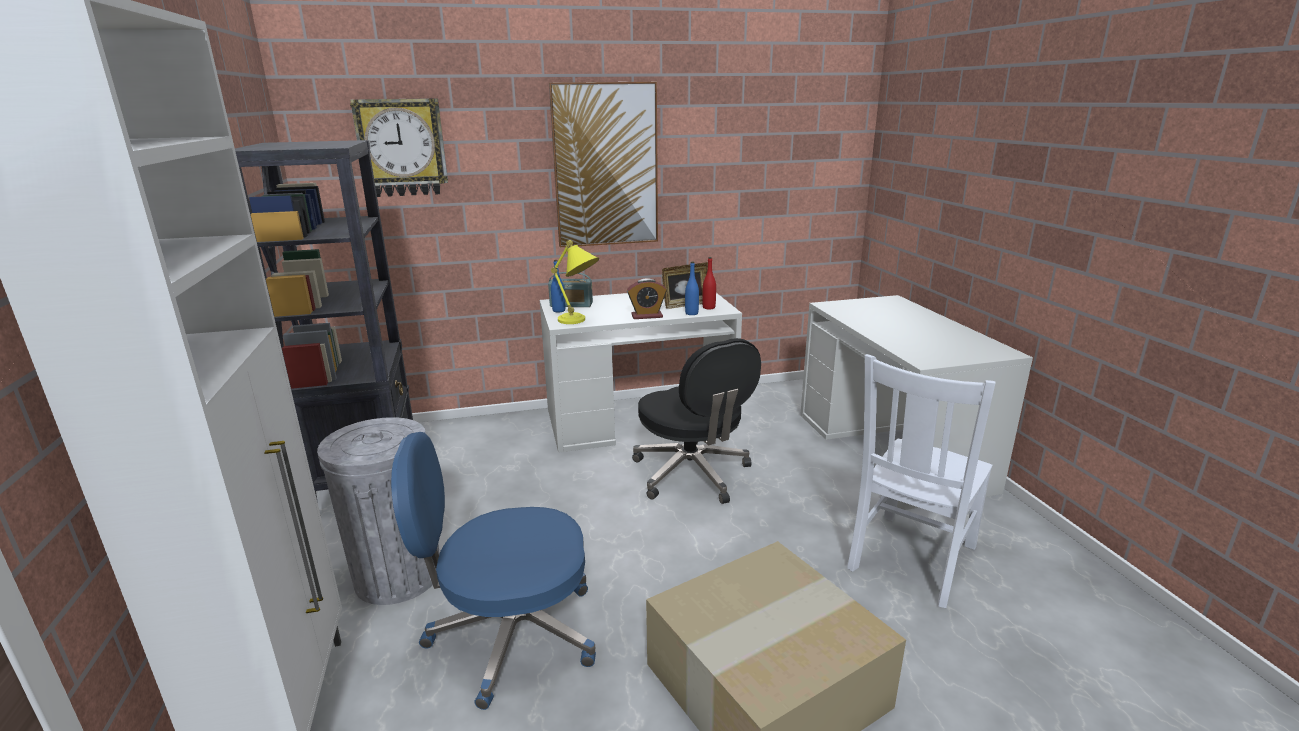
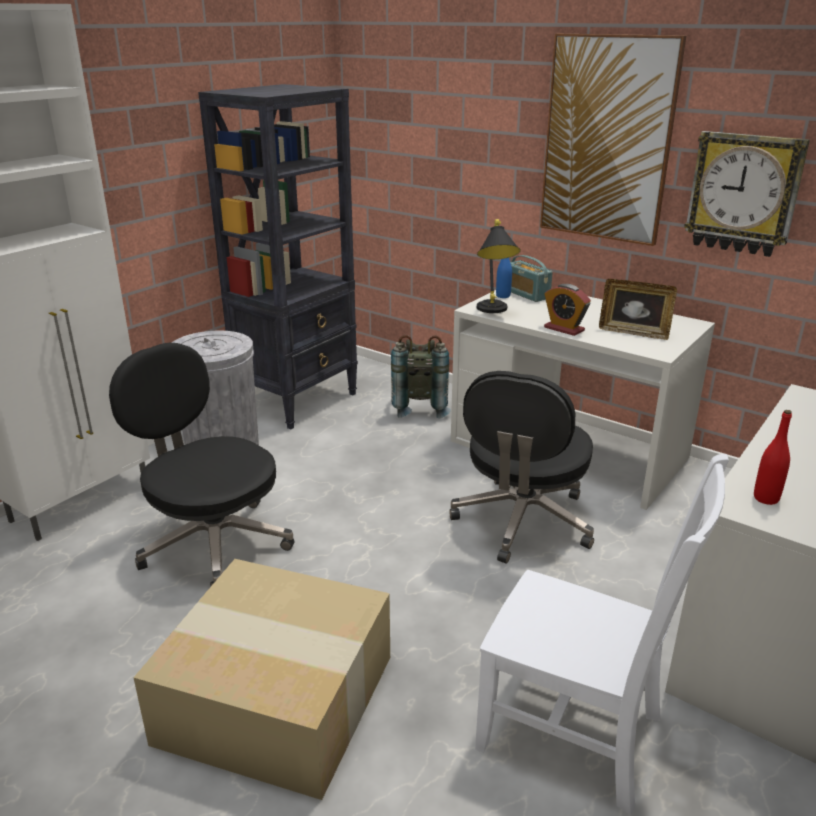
camera: 50 degrees right, 5 degrees up
(402, 148) = (417, 97): wall clock -> wall clock (743, 193)
(491, 441) = (420, 407): none -> grey backpack
(510, 635) = (213, 542): blue office chair -> black office chair
(579, 322) = (493, 312): yellow table lamp -> black table lamp
(691, 313) = (614, 343): blue bottle -> none
(709, 307) = (648, 344): red bottle -> red bottle (766, 498)
(910, 560) = (576, 735): white chair -> white chair turned 150 degrees counterclockwise

